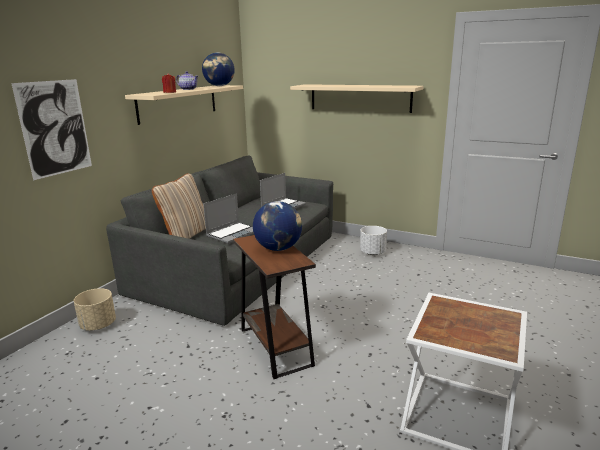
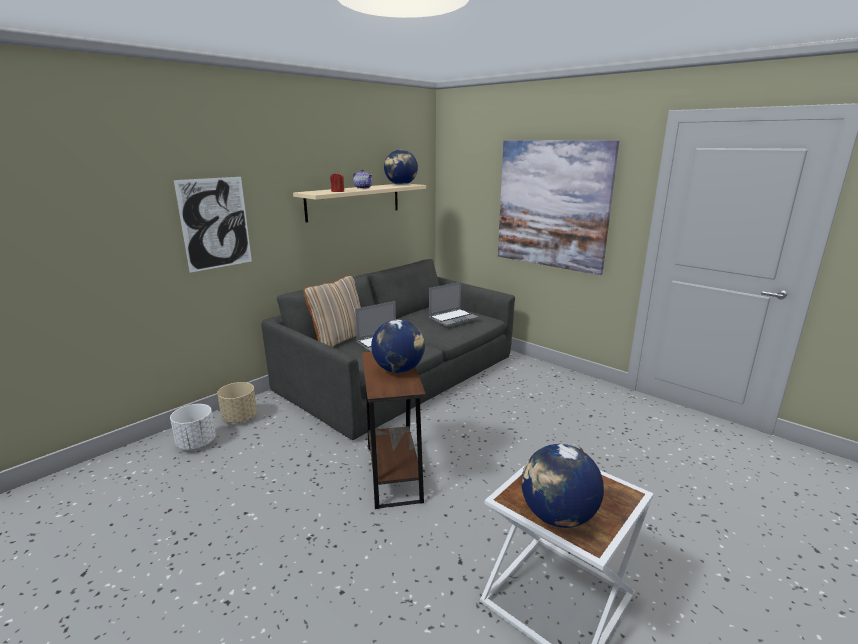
camera: 15 degrees right, 0 degrees up
(360, 98) = (552, 205): beige shelf -> picture
(373, 252) = (549, 381): white planter -> white planter (197, 443)
(469, 340) = (557, 516): none -> globe

